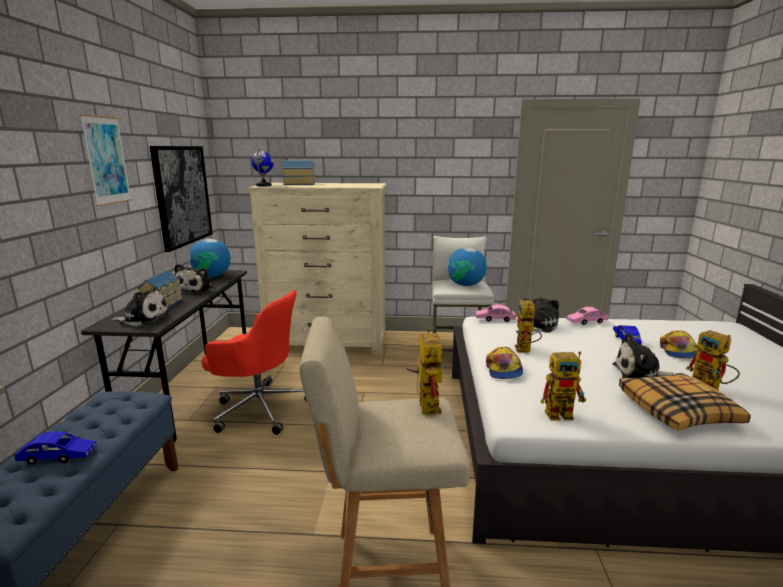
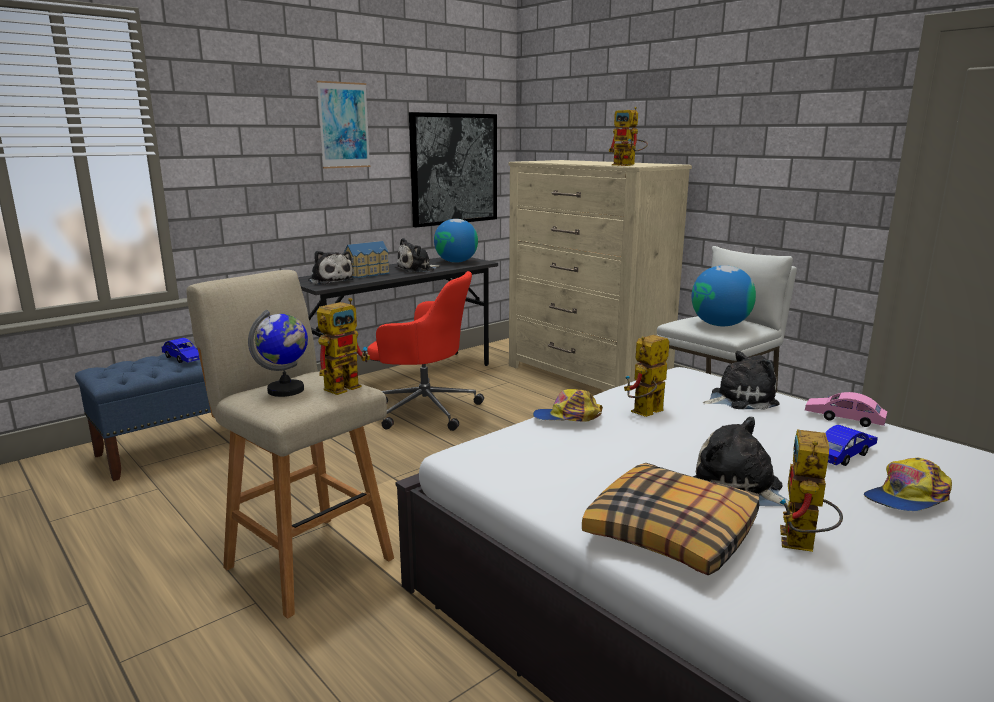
camera: 45 degrees right, 0 degrees up
(259, 408) = (424, 409): red office chair -> red office chair turned 45 degrees counterclockwise
(264, 185) = (531, 161): globe -> globe (286, 390)
(299, 184) = (578, 161): toy house -> none
(495, 319) = (699, 376): pink toy car -> none
(503, 370) = (567, 418): cap -> cap turned 45 degrees clockwise
(564, 414) = (523, 471): toy robot -> toy robot (628, 165)

